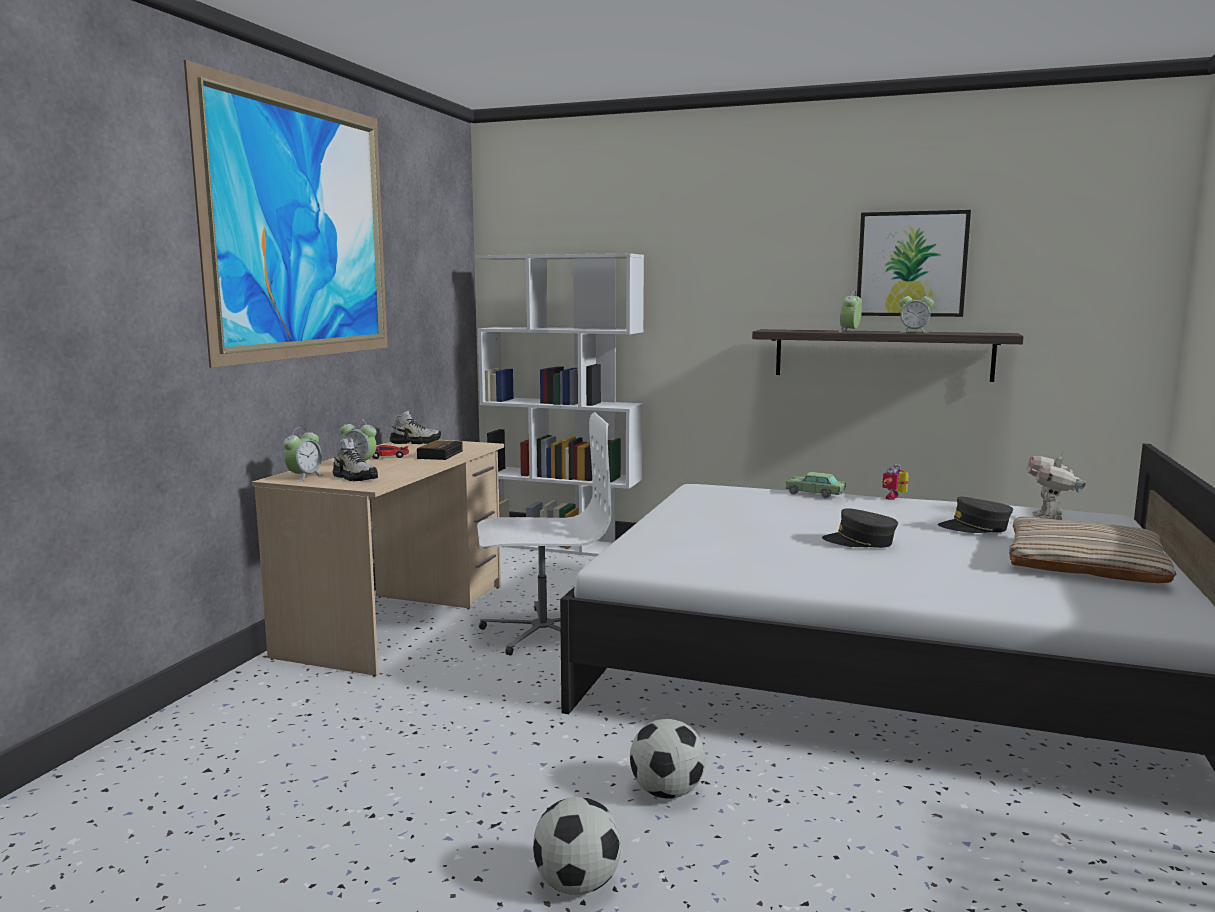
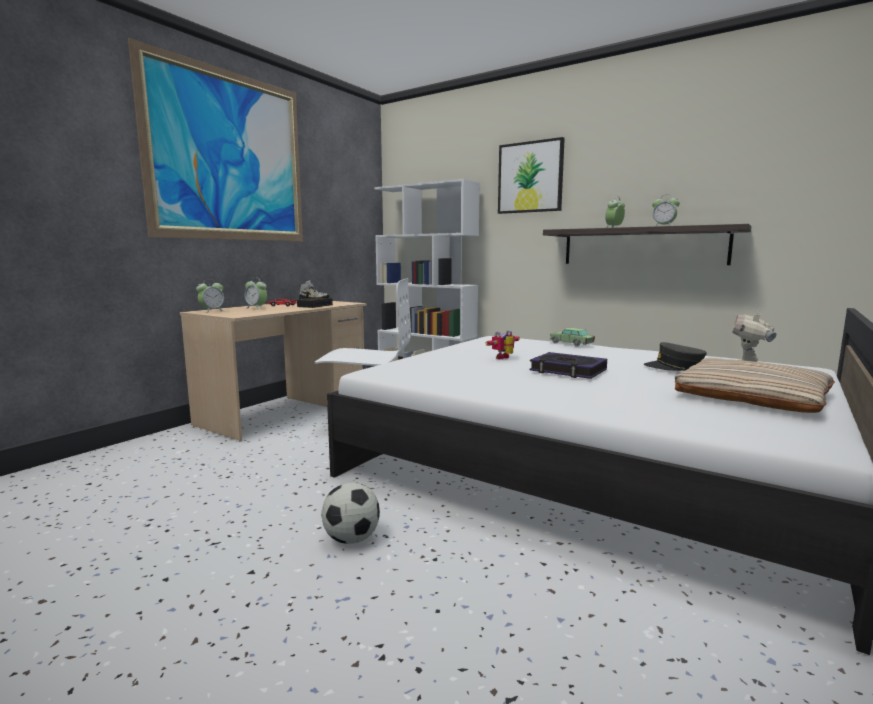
camera: 15 degrees right, 0 degrees up
(355, 477) = (239, 312): shoe -> none
(577, 884) = (225, 595): football -> none
(860, 542) = (568, 371): grey cap -> book
(895, 498) = (632, 349): toy robot -> toy robot (504, 358)
(911, 264) = (666, 176): picture -> picture (530, 177)

